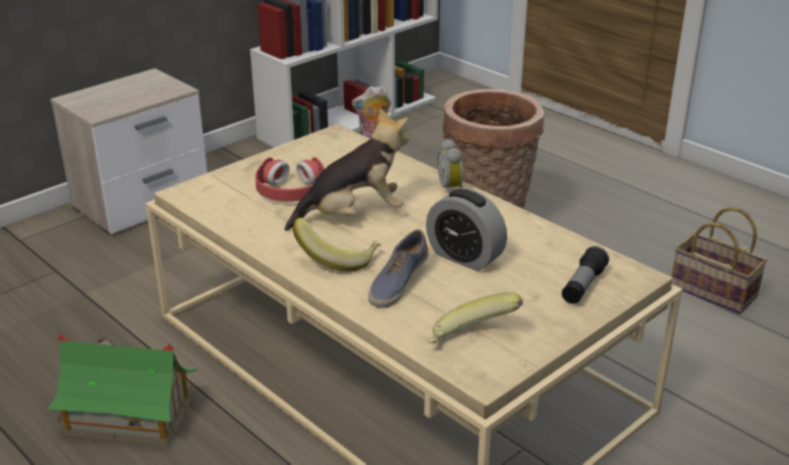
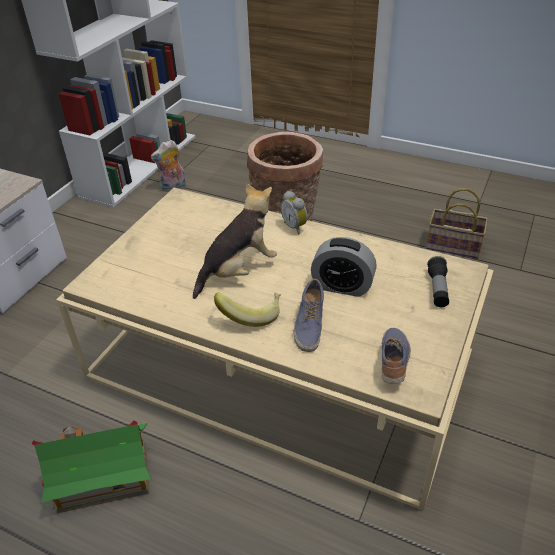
camera: 20 degrees left, 10 degrees up
(291, 191) = (176, 259): red headphones -> none
(472, 341) = (394, 361): banana -> shoe

